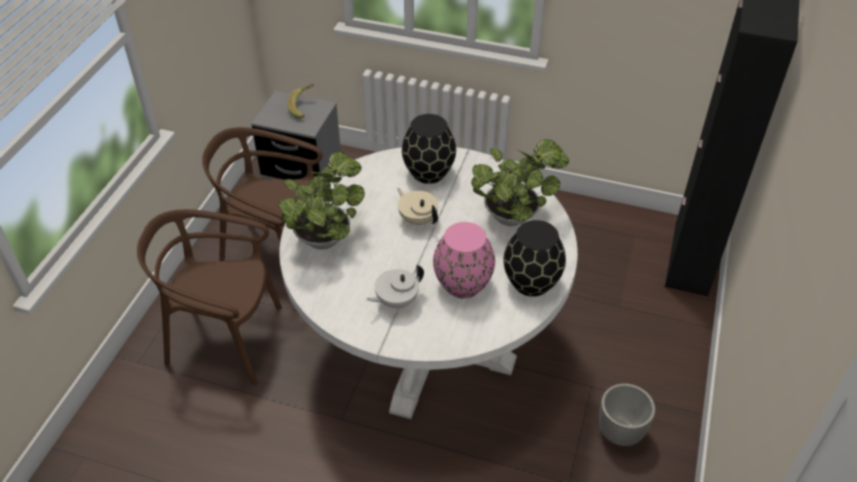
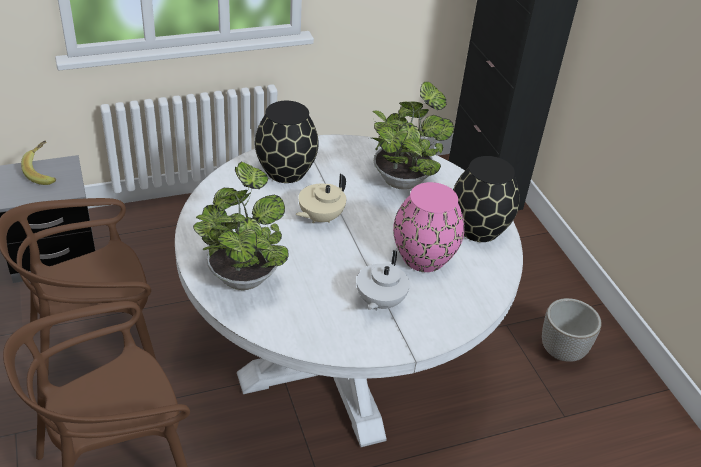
camera: 40 degrees left, 5 degrees down
(418, 219) = (320, 217): beige teapot -> beige teapot turned 60 degrees counterclockwise

